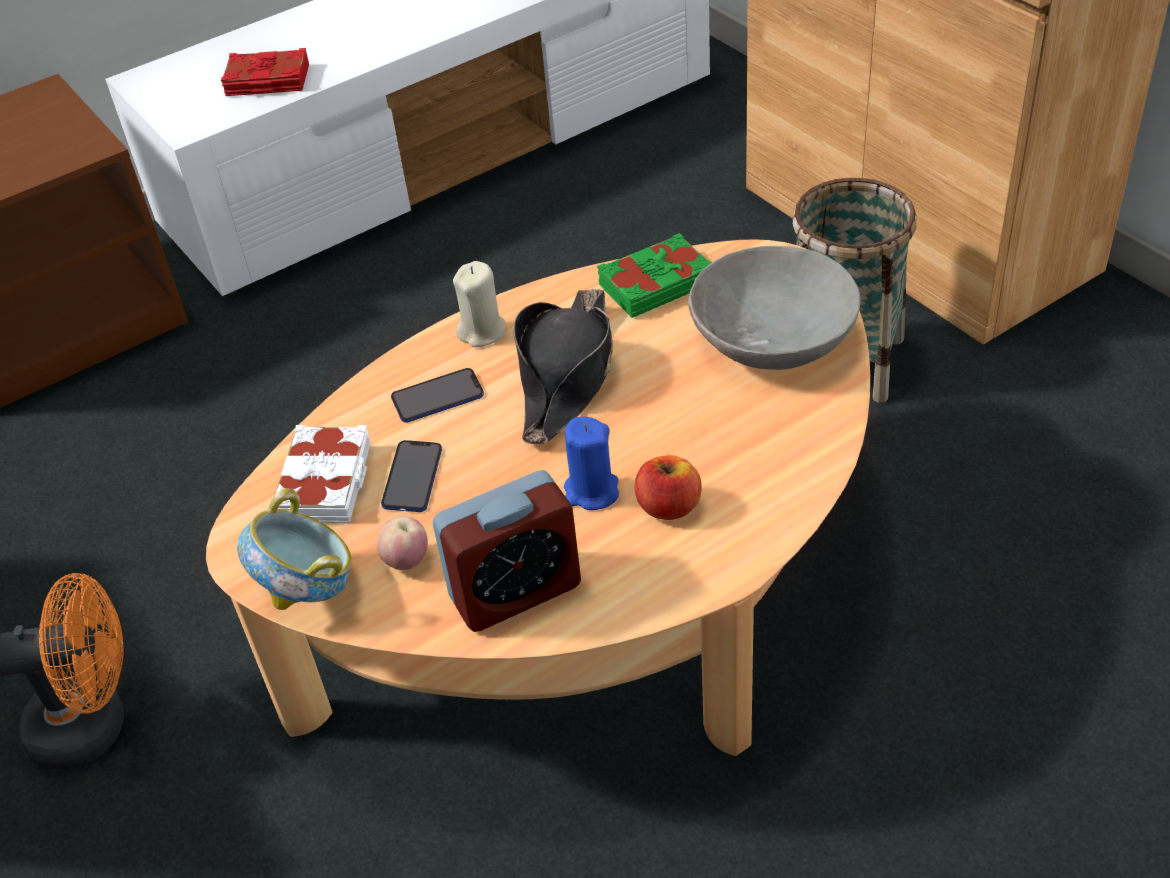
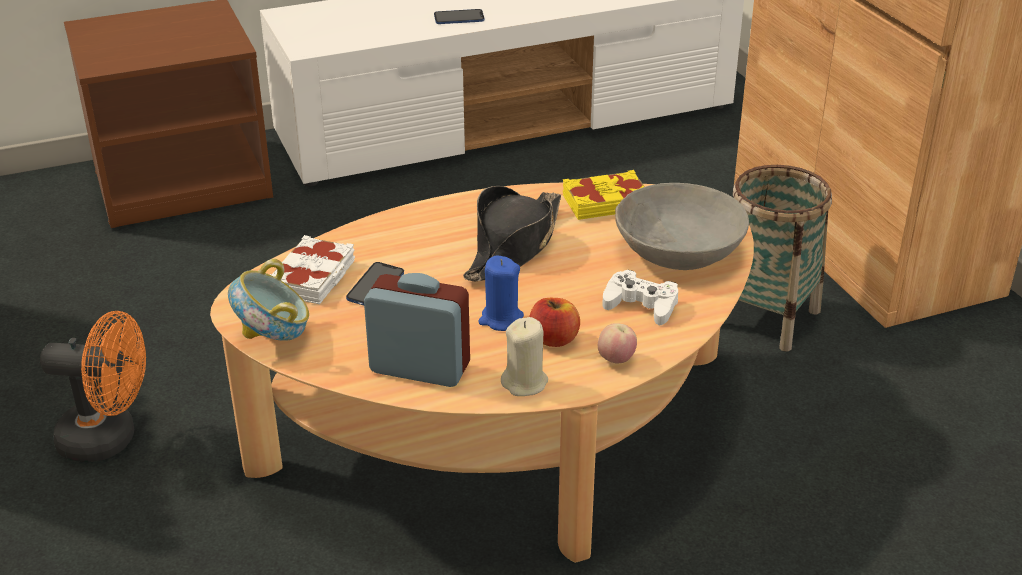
camera: 10 degrees right, 10 degrees down
(268, 81) = (374, 30): red book -> none
(407, 561) = (350, 335): apple -> apple (616, 360)
(438, 397) = (414, 242): phone -> phone (459, 18)
(482, 331) = (464, 208): beige candle -> beige candle (525, 383)
(515, 591) = (420, 368): alarm clock -> alarm clock turned 150 degrees counterclockwise
(655, 283) = (605, 202): green book -> yellow book
(756, 429) = (641, 305): none -> white game controller

